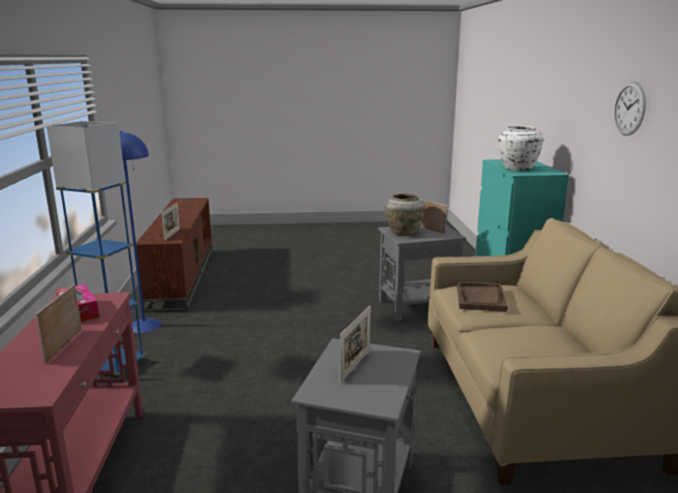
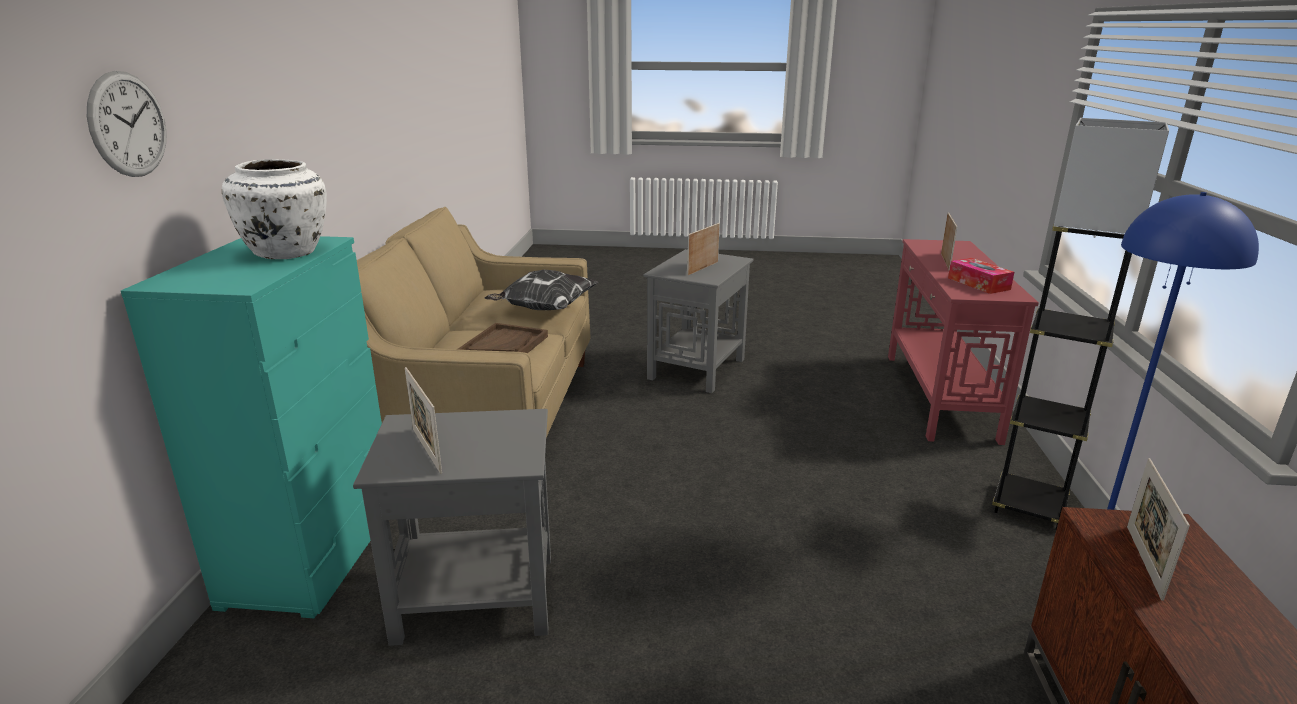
camera: 170 degrees left, 5 degrees up
(116, 367) = (1029, 507): blue floor lamp -> grey floor lamp
(404, 233) = (501, 442): beige vase -> none
(498, 339) = (543, 309): none -> pillow
(629, 108) = (299, 81): wall clock -> wall clock (128, 124)

